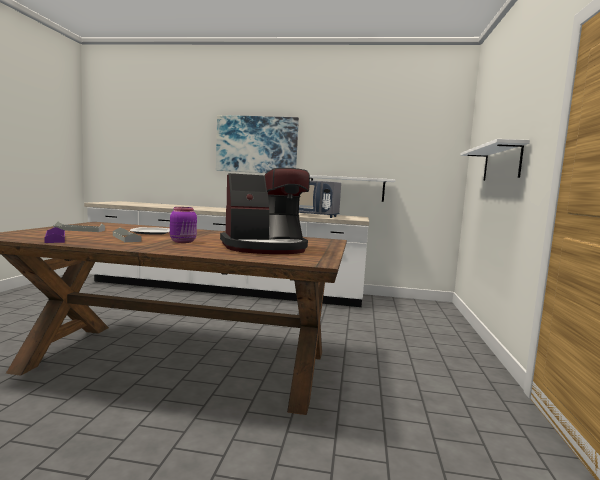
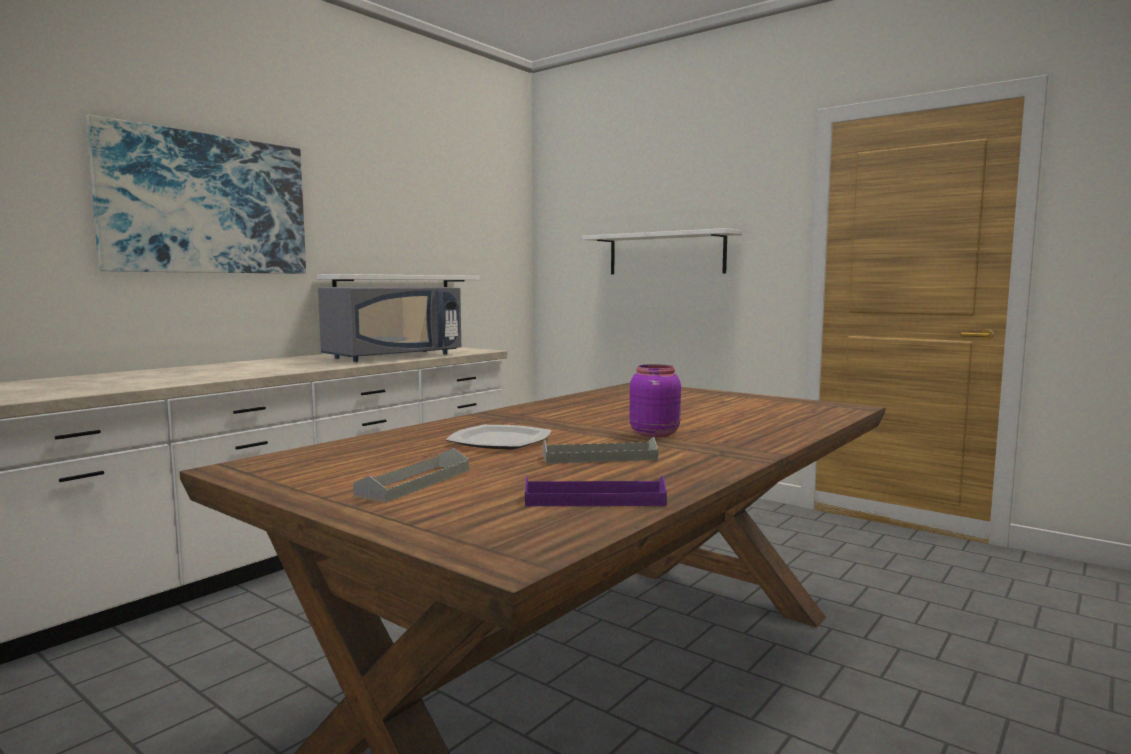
camera: 60 degrees left, 0 degrees up
(265, 248) = (724, 410): coffee machine -> none

